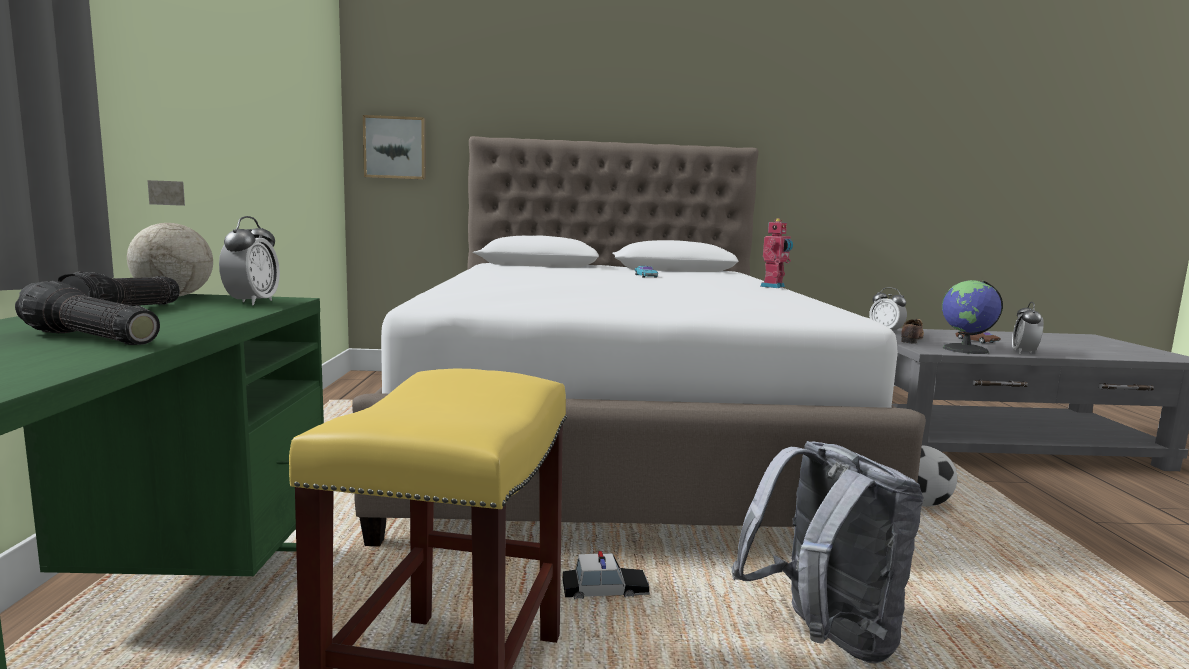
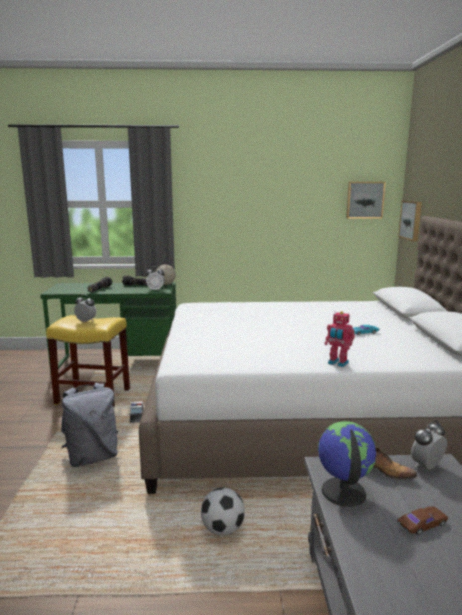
camera: 90 degrees right, 5 degrees up
(320, 105) = (364, 200): none -> picture
(1024, 352) = (355, 536): alarm clock -> alarm clock (86, 321)

